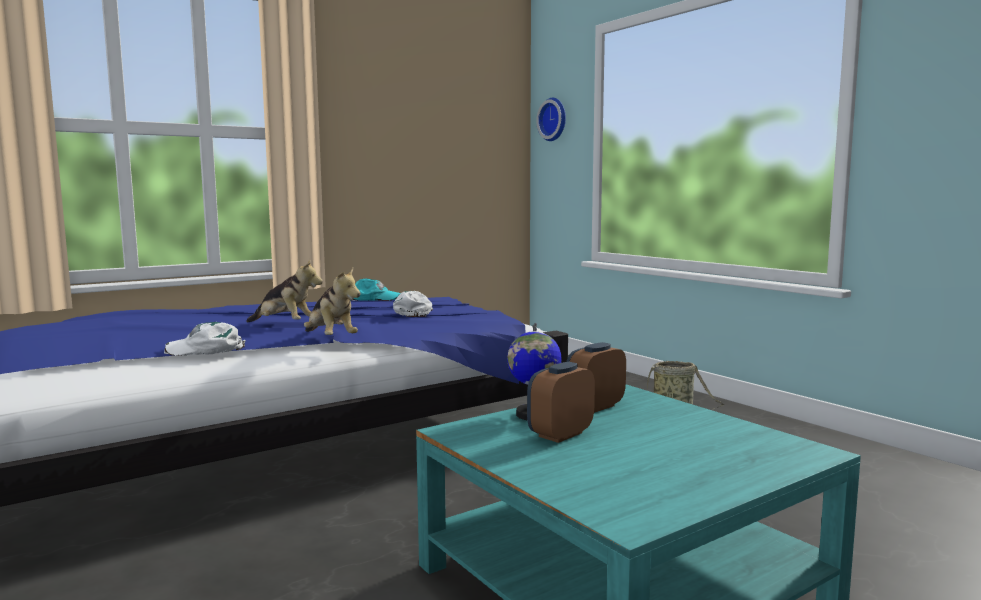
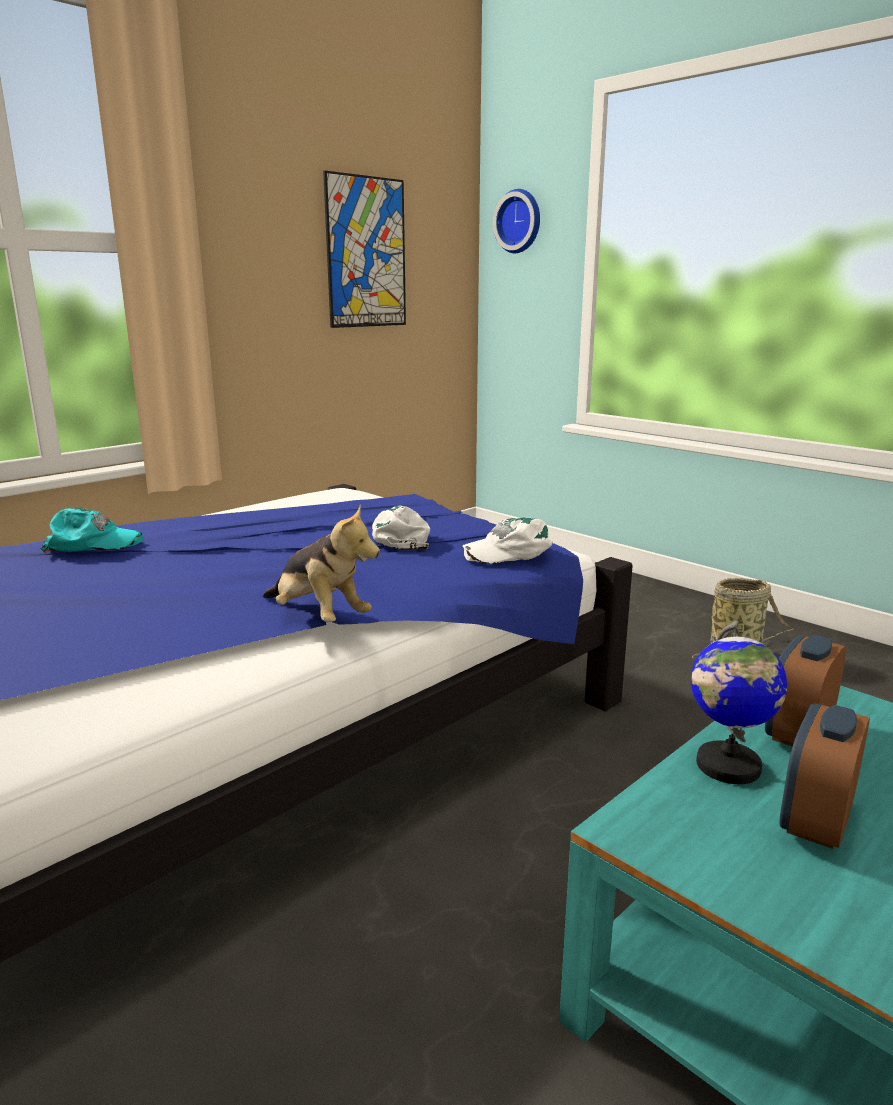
camera: 10 degrees left, 10 degrees up
(206, 349) = (118, 662): white cap -> white cap (508, 552)
(285, 325) = (217, 580): plush toy -> none
(375, 298) = (312, 503): turquoise cap -> turquoise cap (93, 543)
(440, 141) = (366, 253): none -> picture

